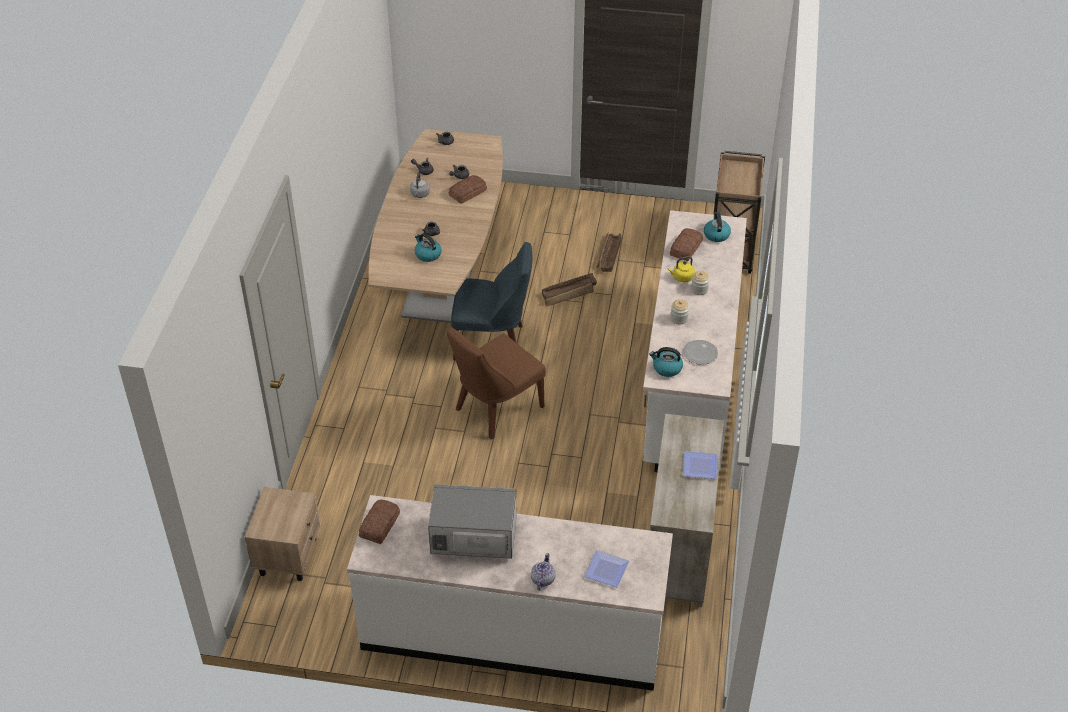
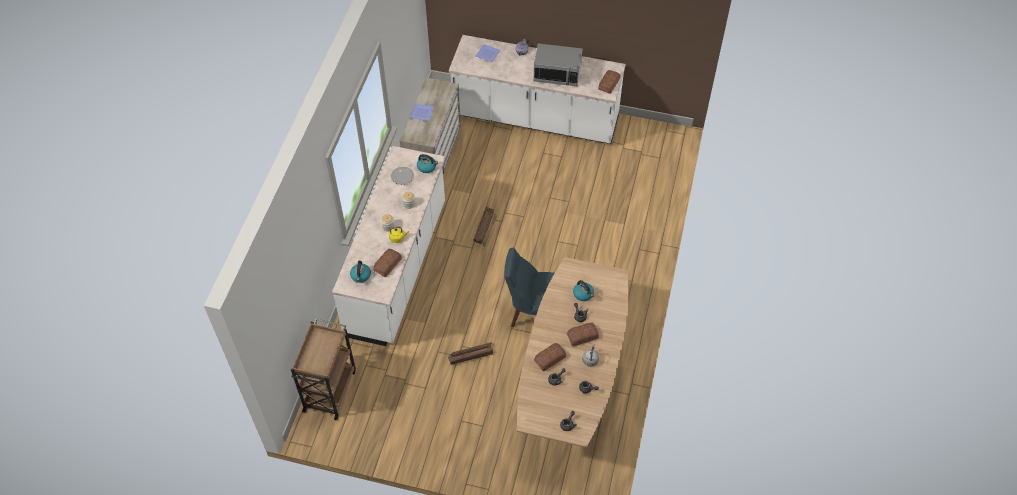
camera: 175 degrees left, 10 degrees up
(289, 555) = (664, 168): beige nightstand -> none
(429, 215) = (582, 336): none -> bread
(496, 409) = (535, 256): brown chair -> none
(608, 256) = (432, 392): crate -> crate (485, 228)

